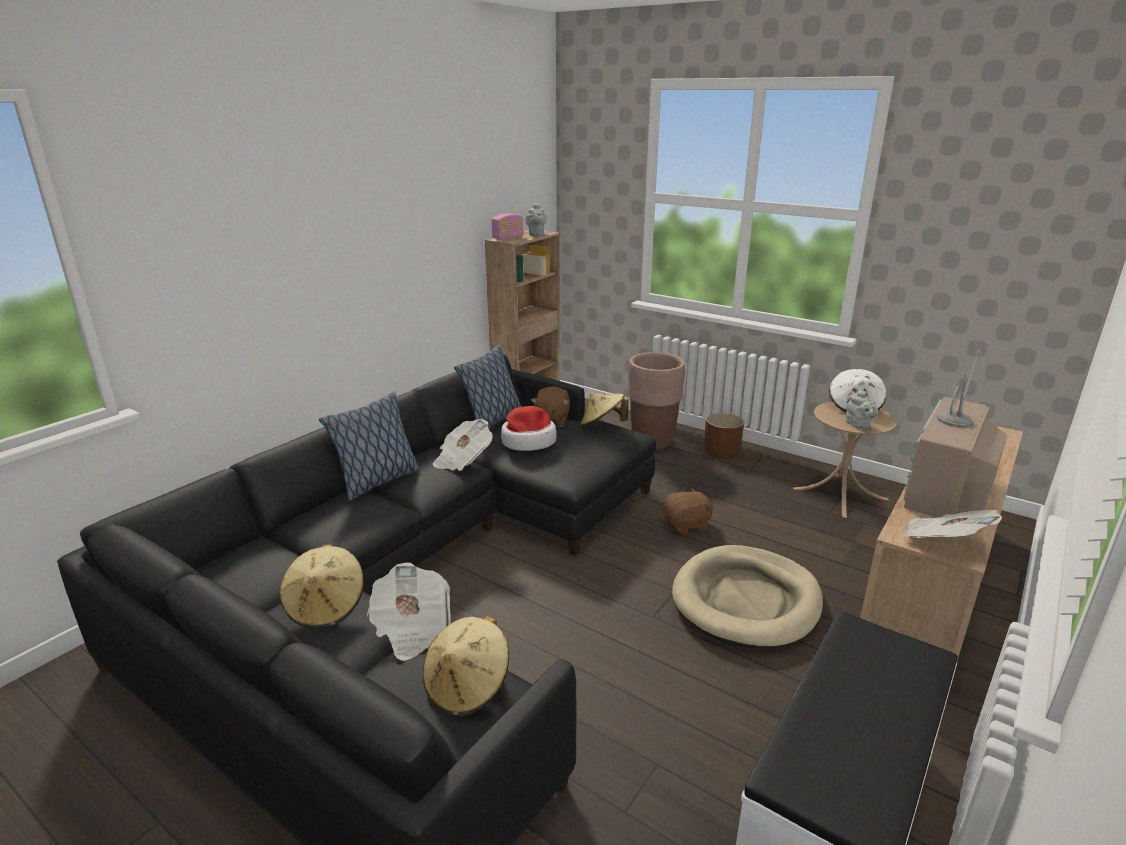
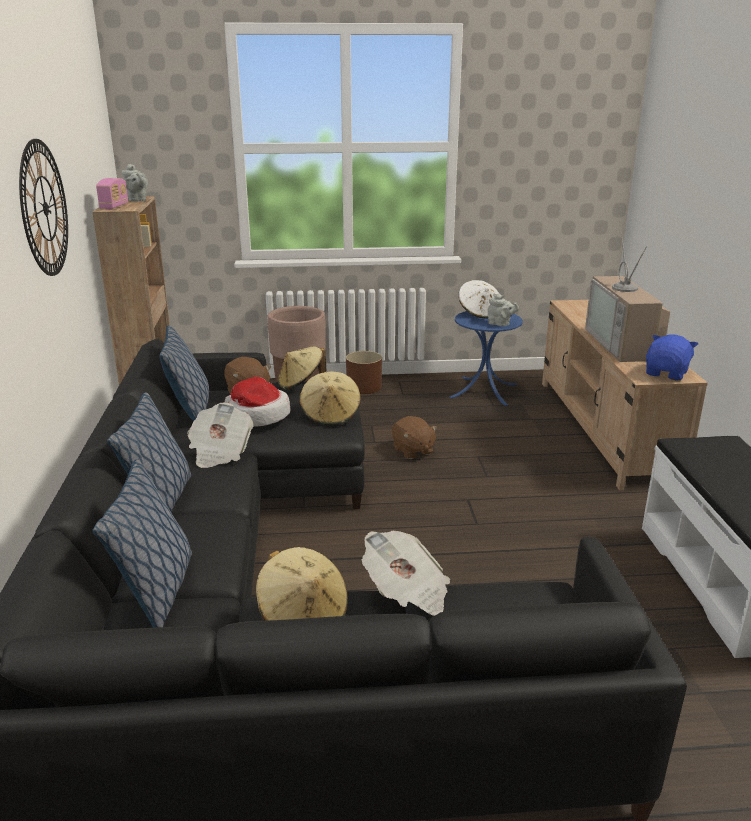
camera: 40 degrees left, 0 degrees up
(285, 542) = (157, 592): none -> pillow
(406, 233) = (45, 208): none -> wall clock
(468, 687) = (516, 603): beige hat -> beige hat (331, 415)
(686, 525) = (412, 451): brown plush toy -> brown plush toy turned 120 degrees clockwise
(746, 601) = (519, 484): beige dog bed -> none
(840, 494) = (483, 390): beige side table -> blue side table
(943, 542) = (667, 373): newspaper -> blue plush toy

